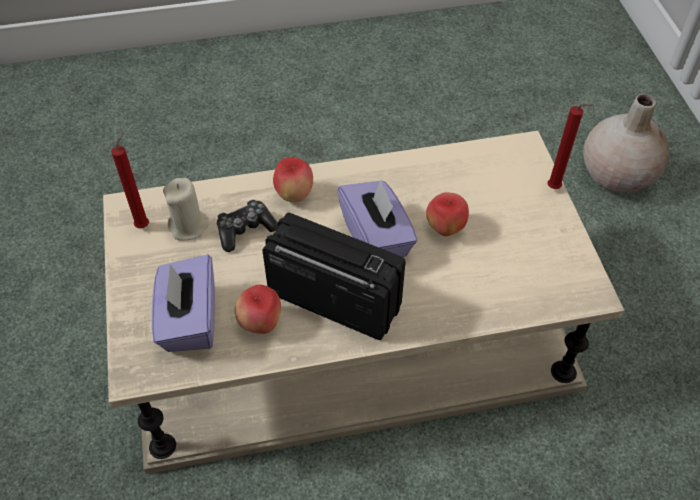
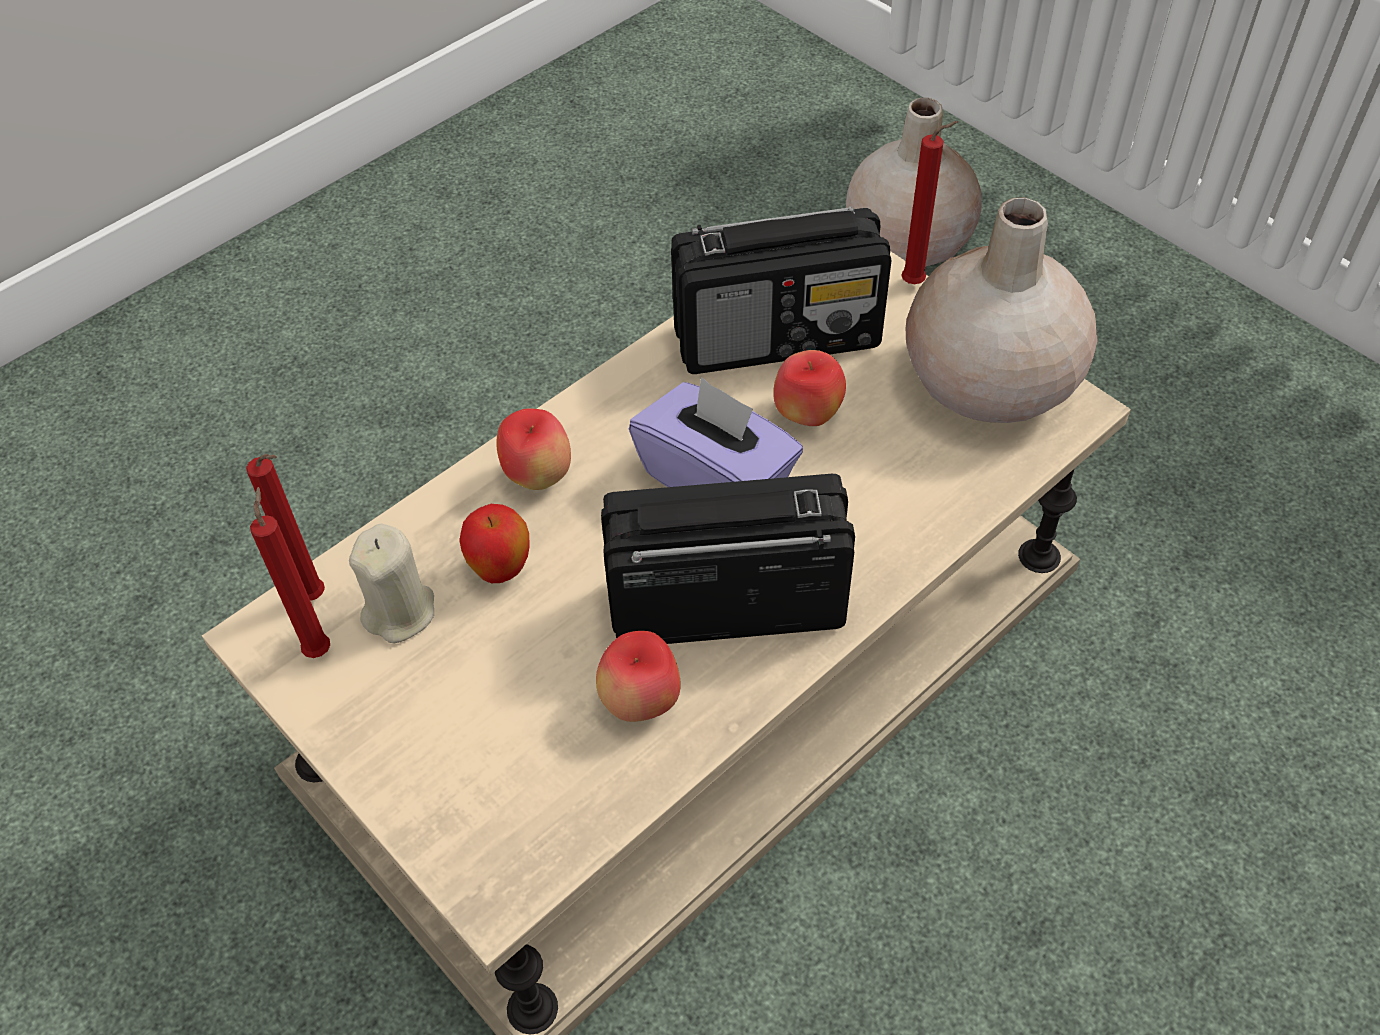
camera: 30 degrees left, 0 degrees up
(159, 202) = (317, 597): none -> red candle
(189, 320) = (521, 760): purple tissue box -> none
(245, 230) = (501, 570): game controller -> apple
(461, 183) = (779, 337): none -> radio
(553, 258) = (988, 384): none -> beige vase

